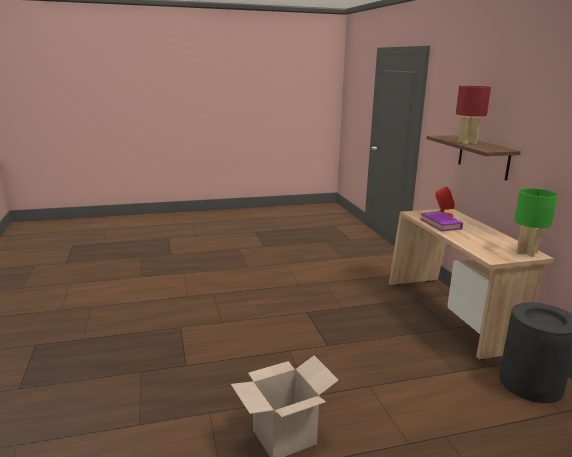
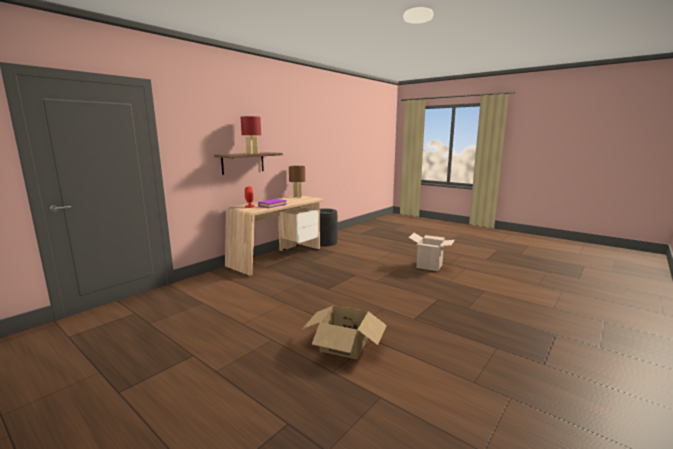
camera: 125 degrees left, 5 degrees down
(201, 285) = (344, 344): none -> cardboard box
(526, 252) = (297, 196): green table lamp -> brown table lamp

